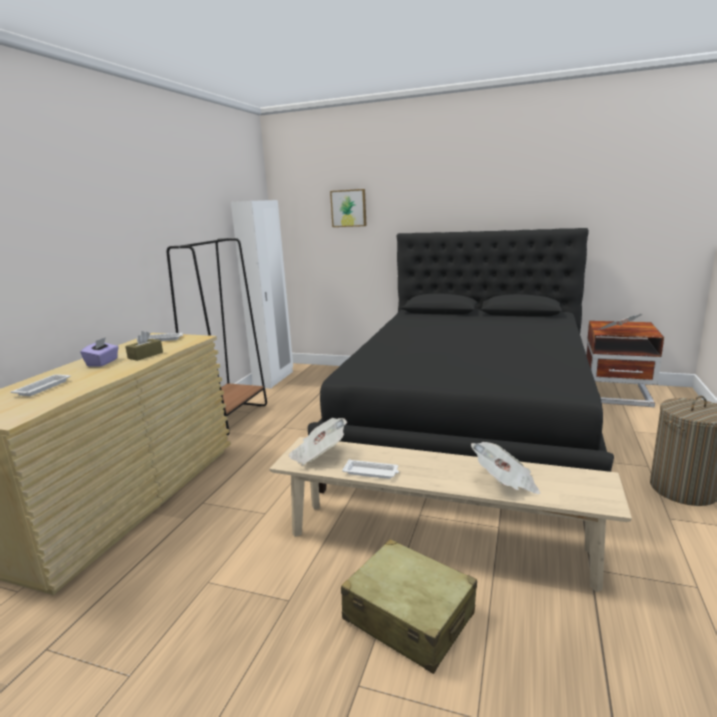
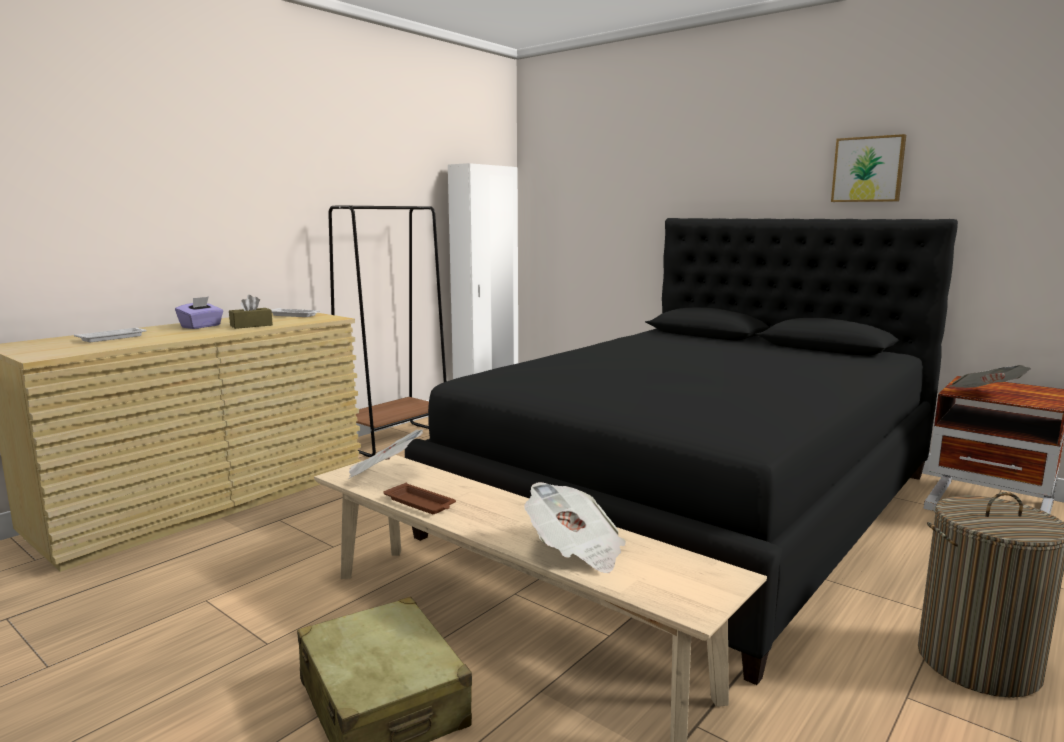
camera: 20 degrees right, 5 degrees down
(349, 208) = (611, 182): picture -> picture (868, 169)
(371, 472) = (420, 503): white tray -> brown tray

